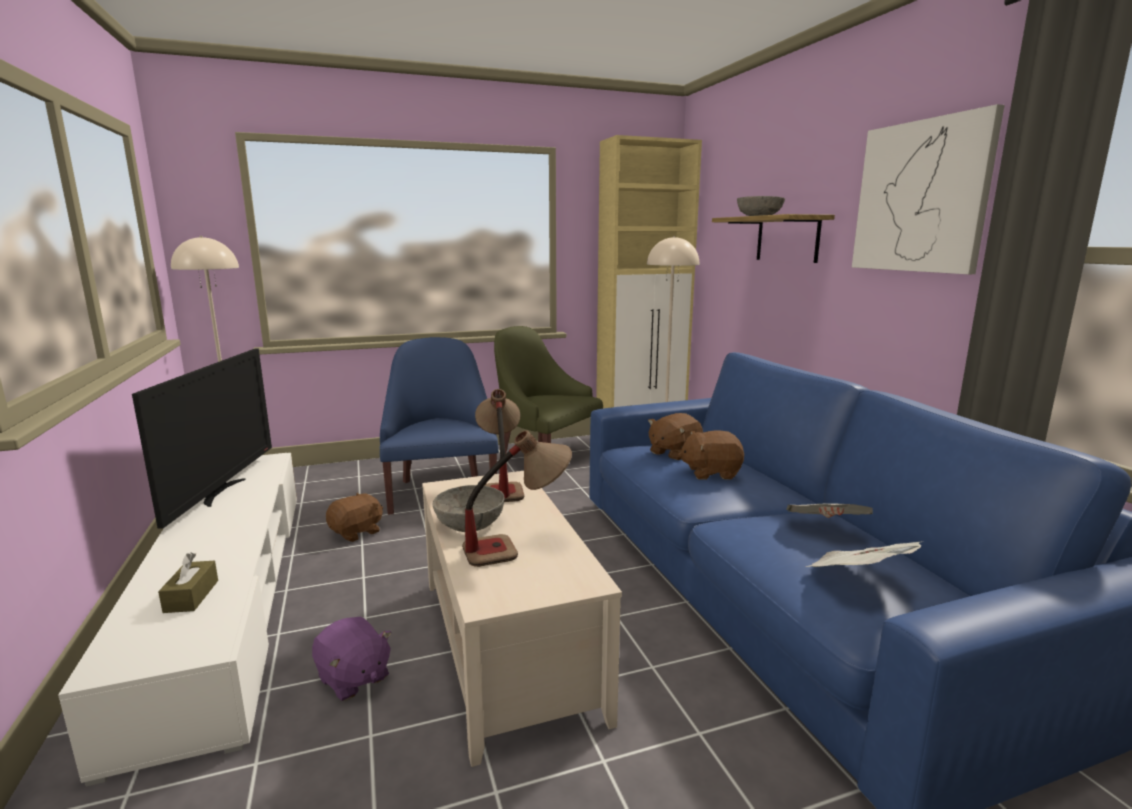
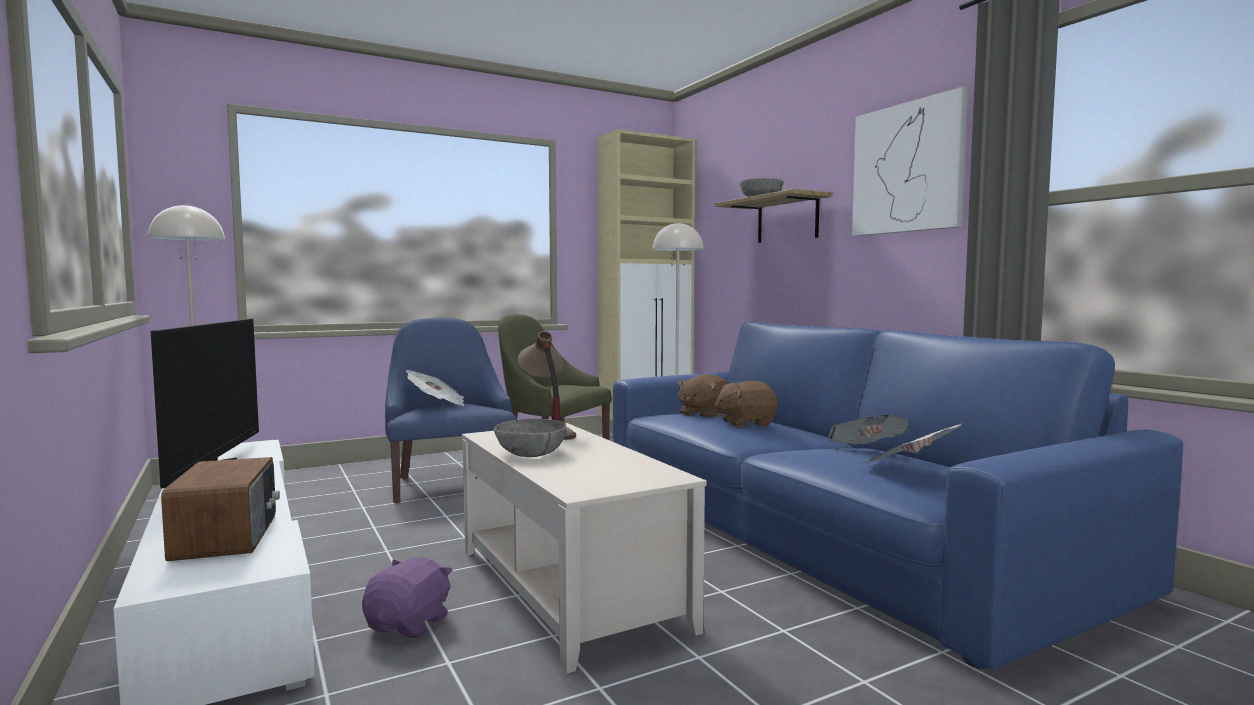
camera: 10 degrees left, 10 degrees down
(191, 596) = (228, 536): brown tissue box -> radio
(353, 678) = (410, 624): purple plush toy -> purple plush toy turned 105 degrees counterclockwise
(357, 532) = (363, 518): brown plush toy -> none
(428, 423) = (437, 404): none -> newspaper
(518, 547) = (590, 463): table lamp -> none

